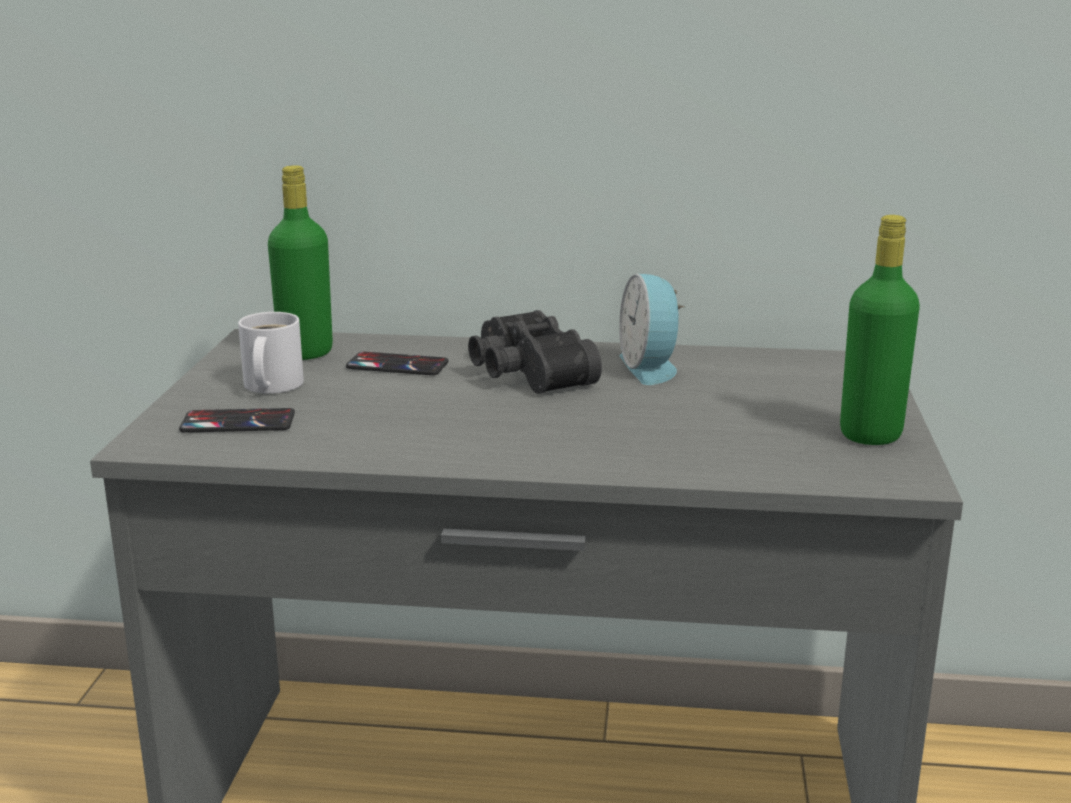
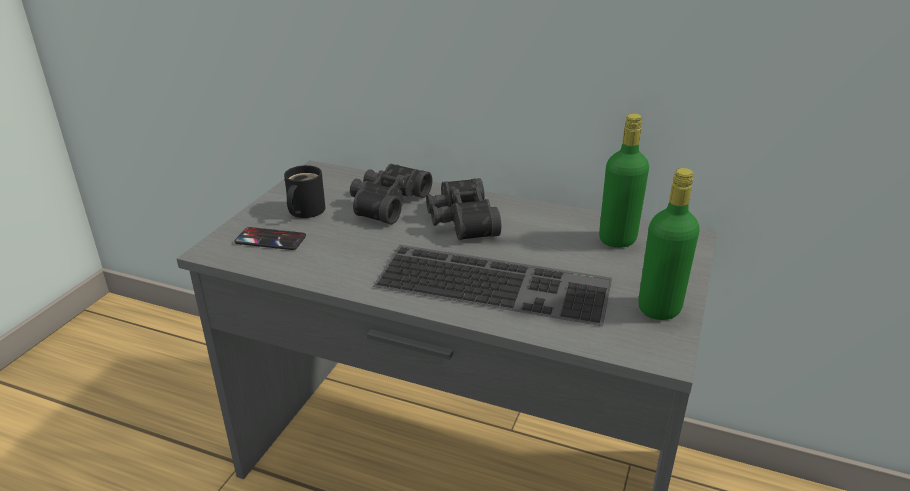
camera: 15 degrees right, 10 degrees up
(270, 385) = (304, 211): white mug -> black mug
(305, 353) = (338, 186): green bottle -> green bottle (617, 239)
(397, 365) = (386, 203): phone -> black binoculars
(626, 432) = (496, 282): none -> keyboard
(651, 367) = (543, 225): alarm clock -> none

